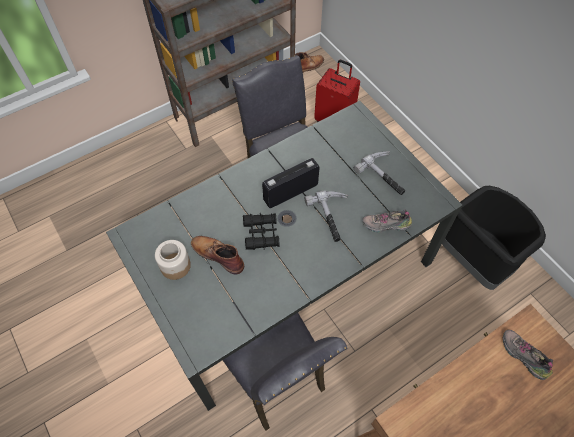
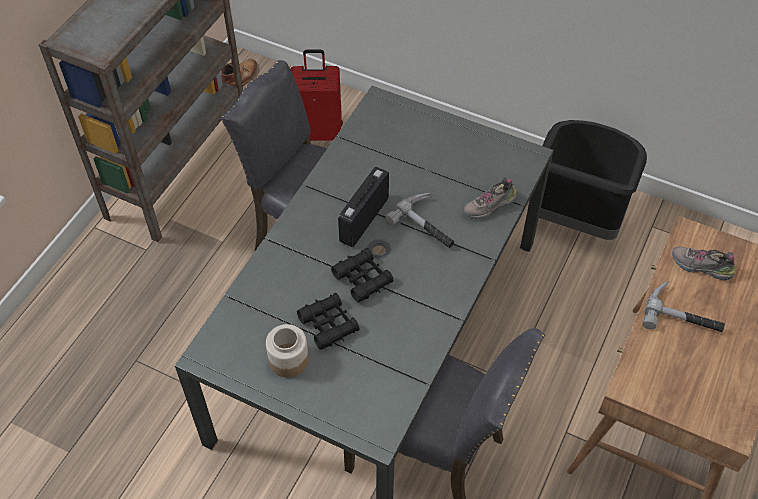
camera: 30 degrees left, 5 degrees down
(217, 255) = (328, 324): brown boot -> black binoculars
(385, 175) = (455, 155): hammer -> hammer (683, 315)

